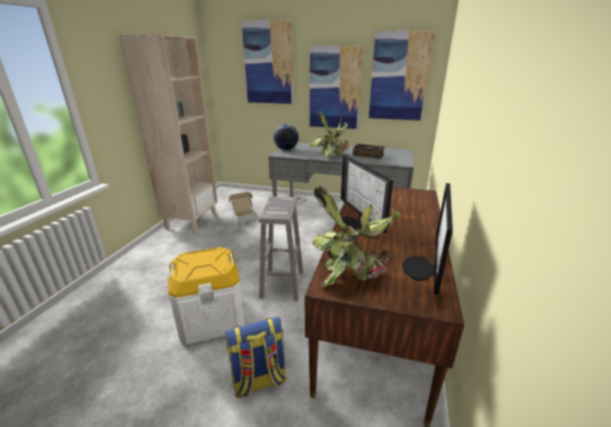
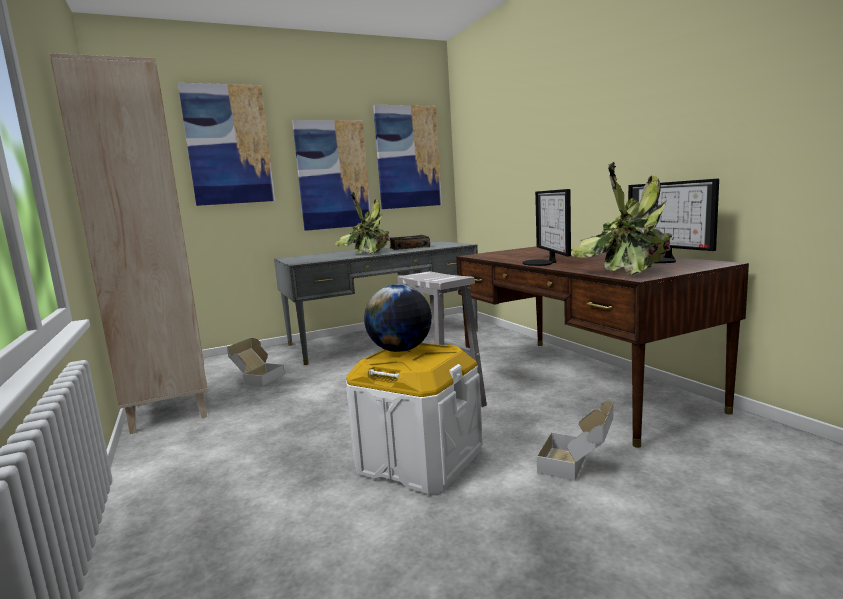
camera: 40 degrees left, 15 degrees down
(258, 381) = (577, 466): backpack -> cardboard box
(286, 149) = (295, 260): globe -> globe (400, 350)
(353, 224) = (542, 263): monitor -> monitor turned 60 degrees clockwise

